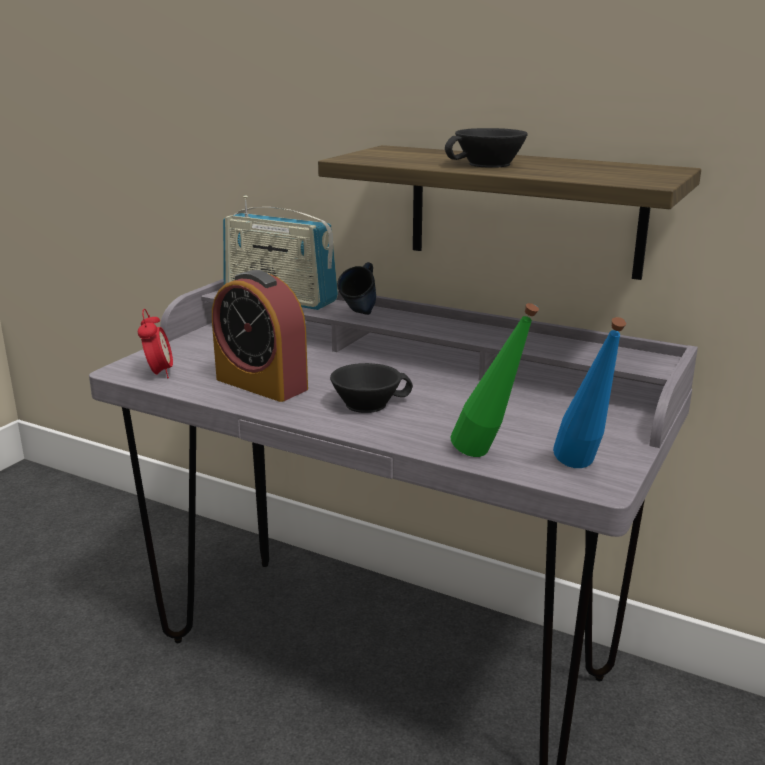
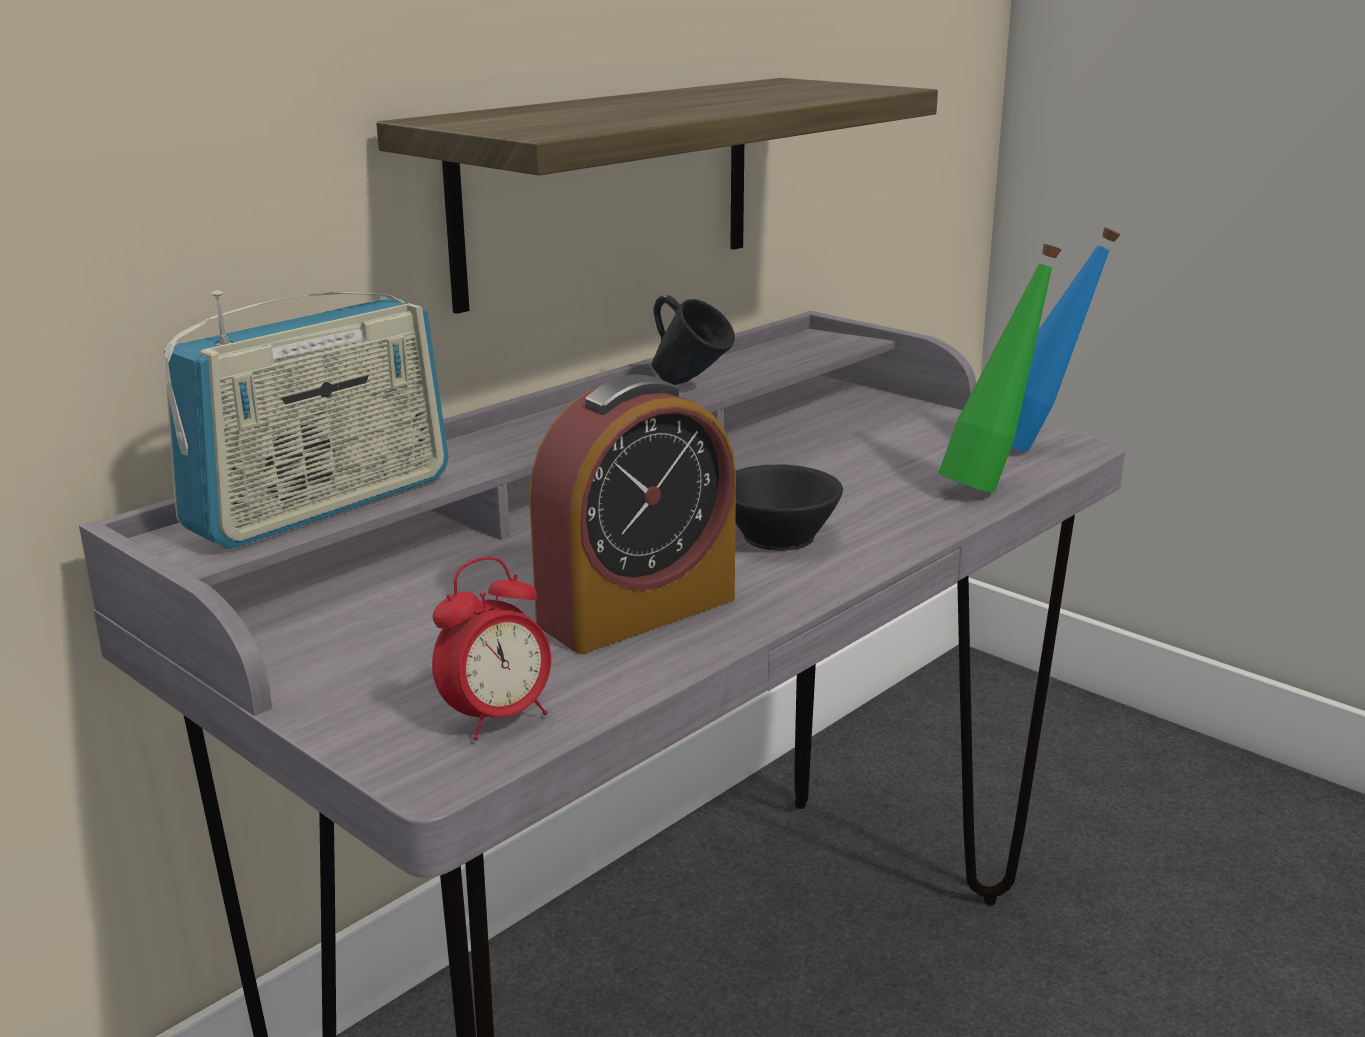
camera: 75 degrees left, 0 degrees up
(159, 374) = (498, 718): alarm clock -> alarm clock turned 135 degrees clockwise
(360, 316) = (509, 452): blue mug -> blue mug (690, 386)
(488, 164) = (692, 105): black cup -> none

